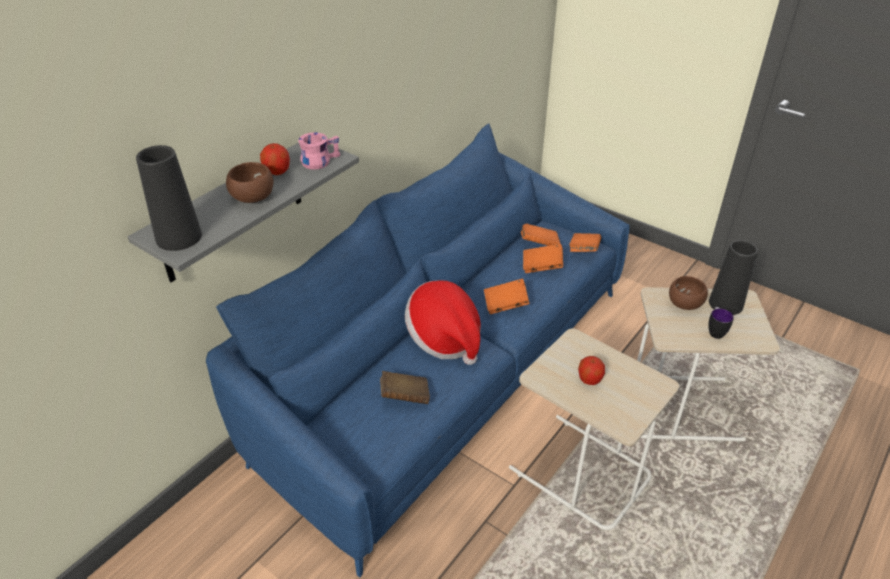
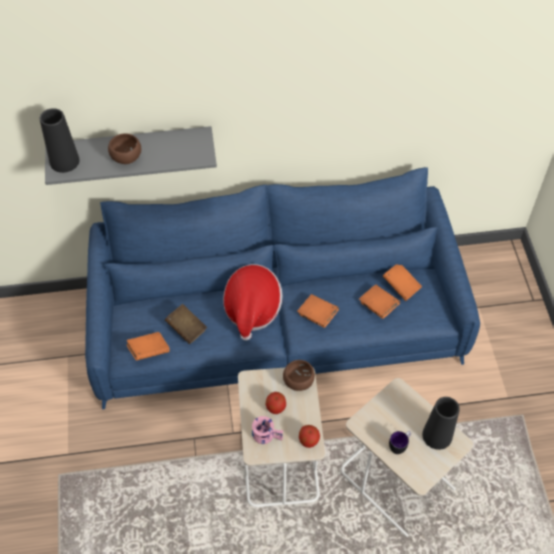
camera: 45 degrees right, 15 degrees up
(277, 172) = (160, 145): apple -> apple (308, 440)
(319, 160) = (191, 151): pink mug -> pink mug (267, 434)
(583, 251) = (425, 316): orange book -> orange book (149, 351)
(685, 304) = (409, 412): brown bowl -> brown bowl (299, 382)

